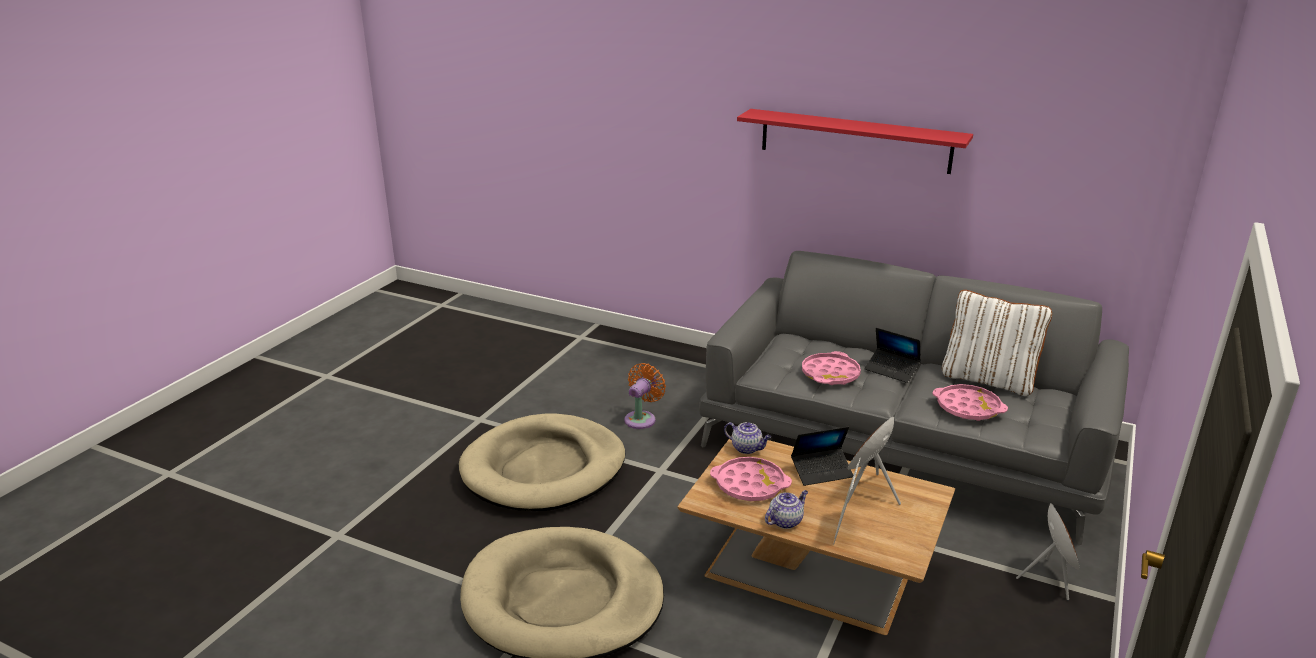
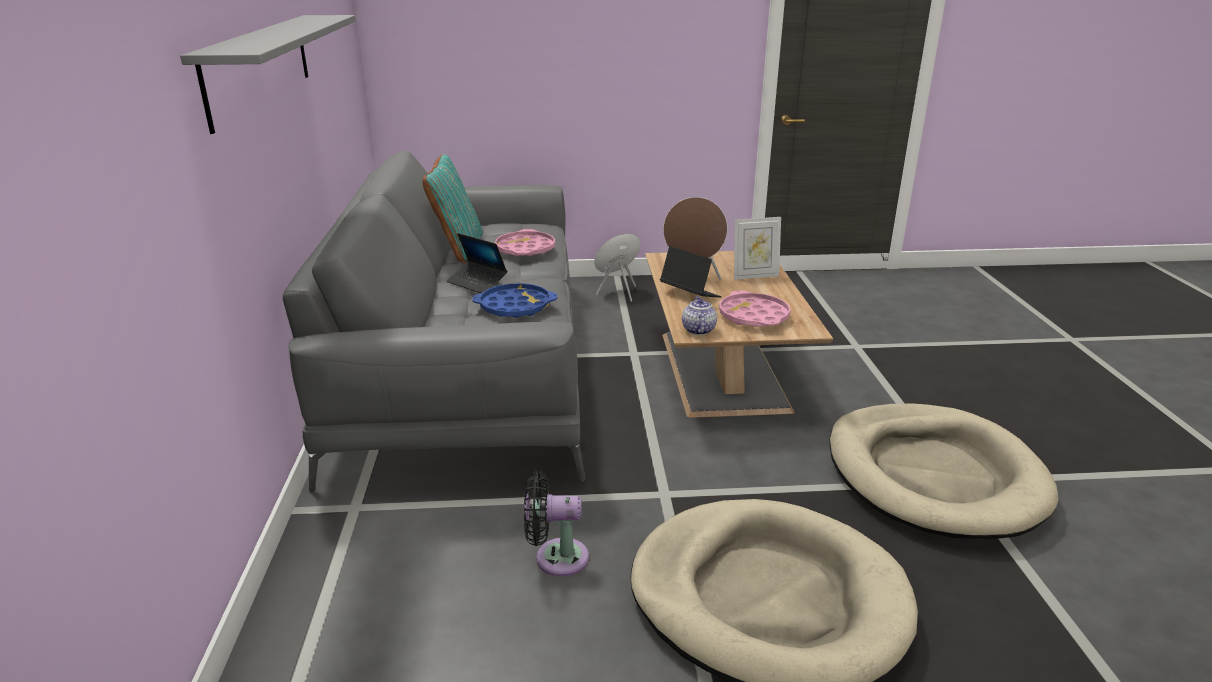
camera: 120 degrees left, 0 degrees up
(642, 418) = (556, 557): orange fan -> black fan
(785, 521) = (779, 294): teapot -> none
(830, 374) = (515, 307): pink tray -> blue tray
(854, 141) = (260, 66): red shelf -> grey shelf
(891, 370) = (477, 283): laptop -> laptop turned 120 degrees clockwise
(988, 379) = (457, 249): white pillow -> turquoise pillow

